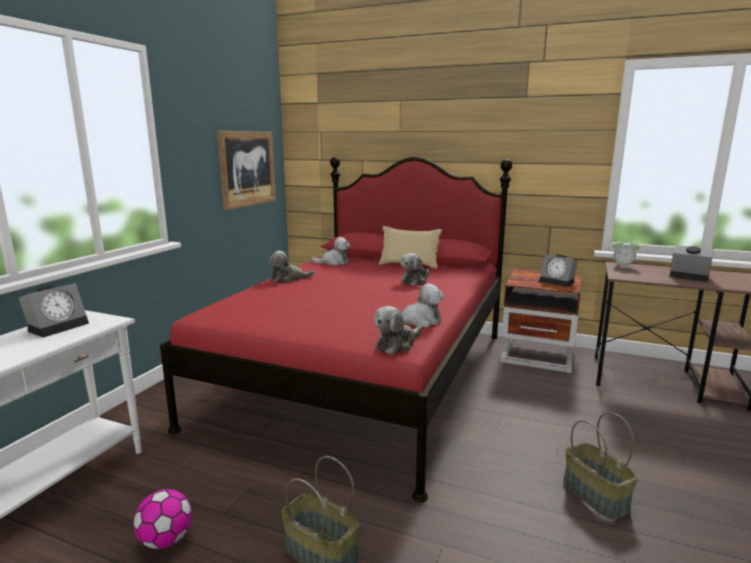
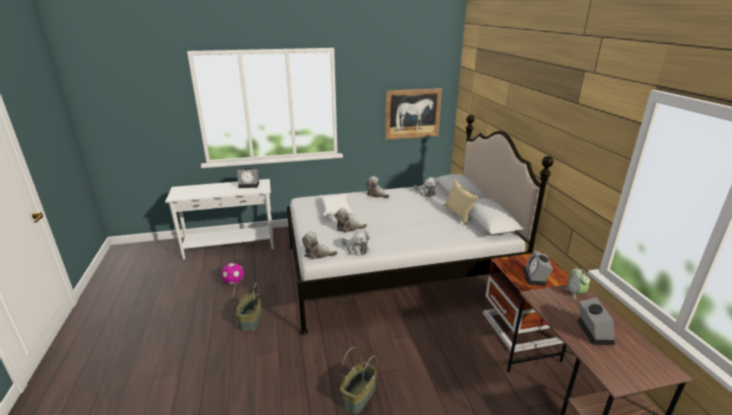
camera: 55 degrees right, 10 degrees up
(280, 303) = (335, 208): none -> white pillow
(366, 375) = (396, 271): red bed -> white bed
(415, 281) = (426, 226): plush toy -> plush toy (348, 228)

